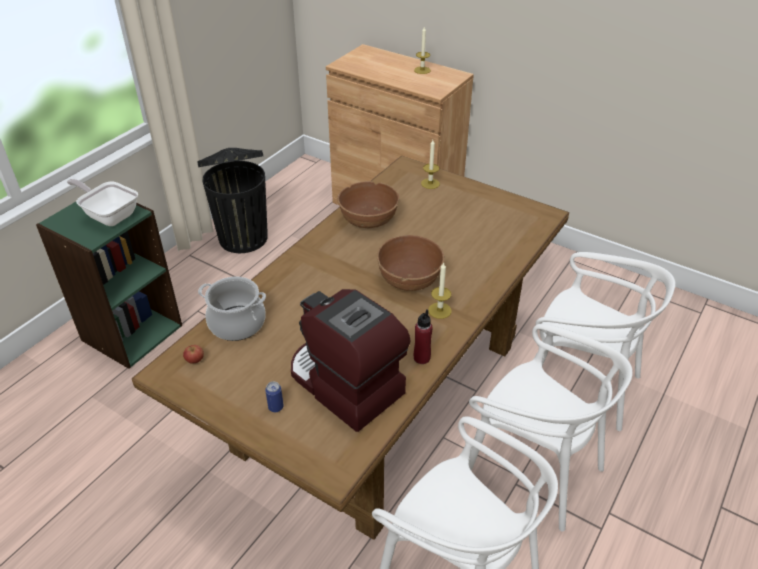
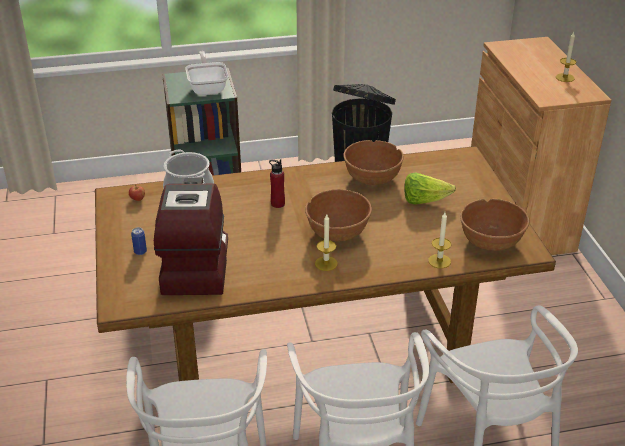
camera: 45 degrees right, 5 degrees down
(421, 358) = (266, 283): red bottle -> red bottle (277, 204)
(430, 183) = (465, 177): candle -> candle (439, 261)
(430, 217) = (424, 201): none -> lettuce
(515, 222) = (490, 241): none -> brown bowl

